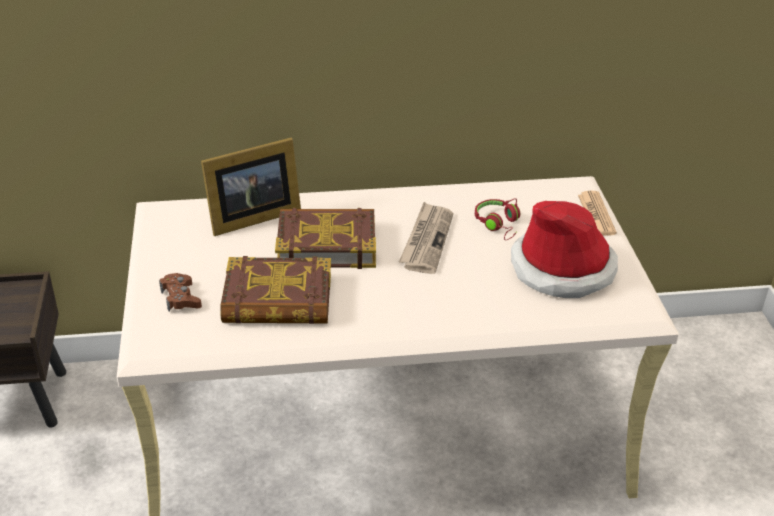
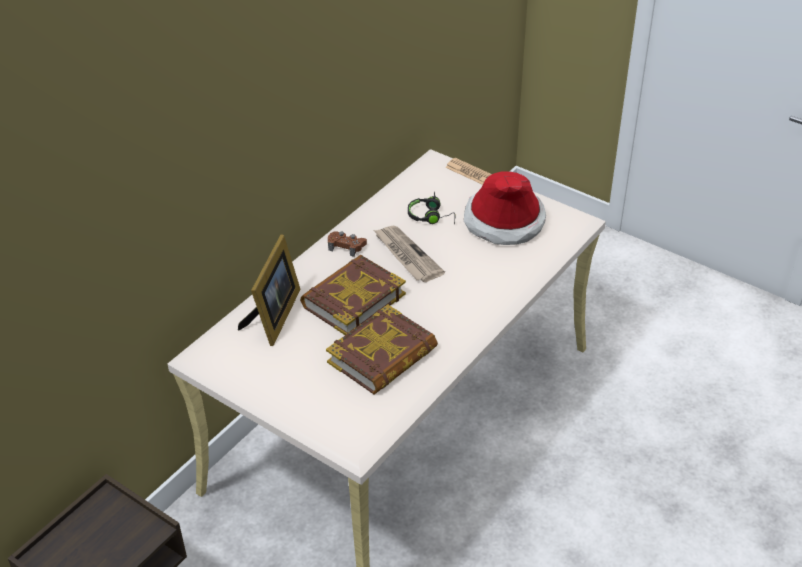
camera: 45 degrees left, 5 degrees up
(180, 298) = (322, 400): brown game controller -> brown game controller (346, 246)
(499, 225) = (431, 217): red headphones -> black headphones

